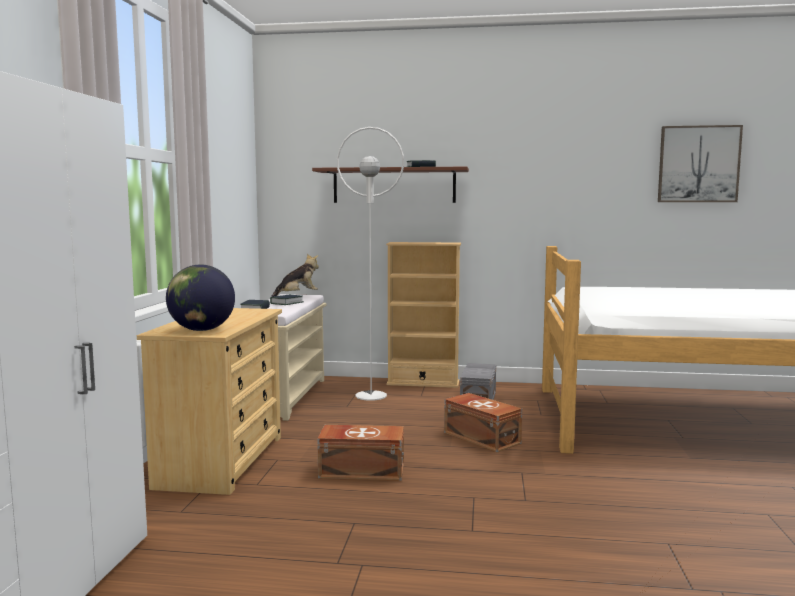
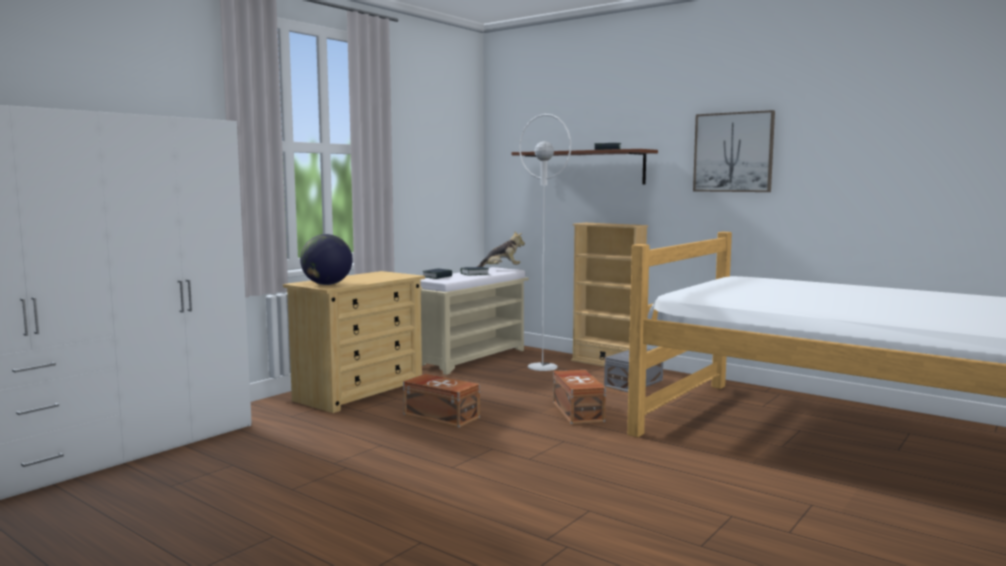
camera: 30 degrees right, 0 degrees up
(698, 164) = (909, 140): picture -> picture (733, 152)

